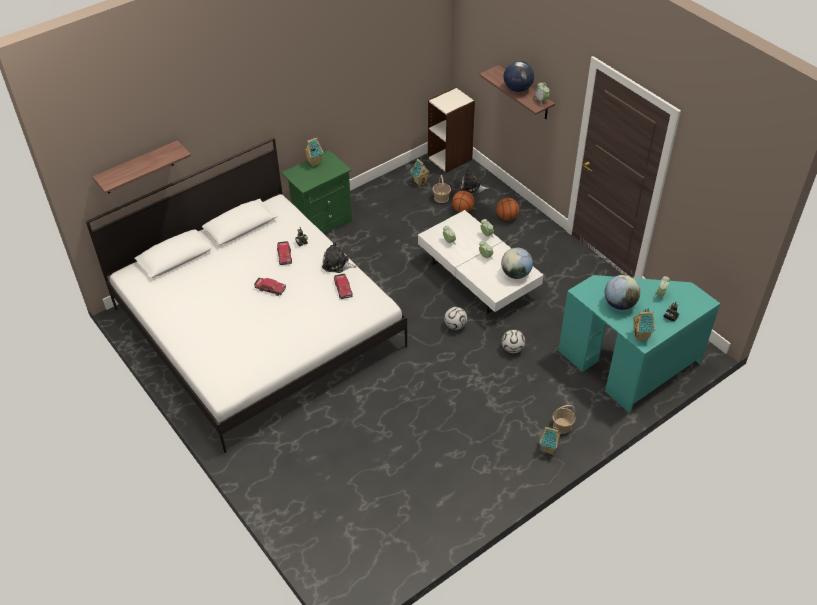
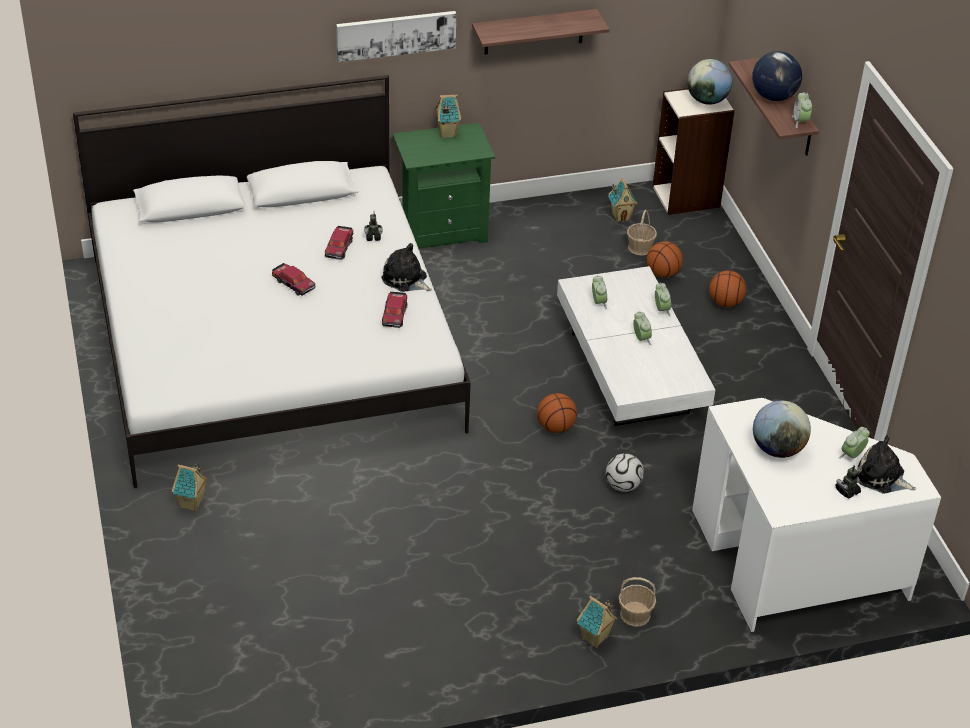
camera: 20 degrees right, 5 degrees down
(138, 168) = (167, 59): shelf -> shelf (534, 32)
(274, 110) = (396, 35): none -> picture
(455, 325) = (556, 427): football -> basketball
(472, 187) = (696, 246): plush toy -> plush toy (882, 477)
(516, 274) = (673, 376): globe -> globe (707, 100)
(630, 365) = (793, 566): turquoise desk -> white desk
(641, 336) = (783, 502): toy house -> toy house (192, 504)

